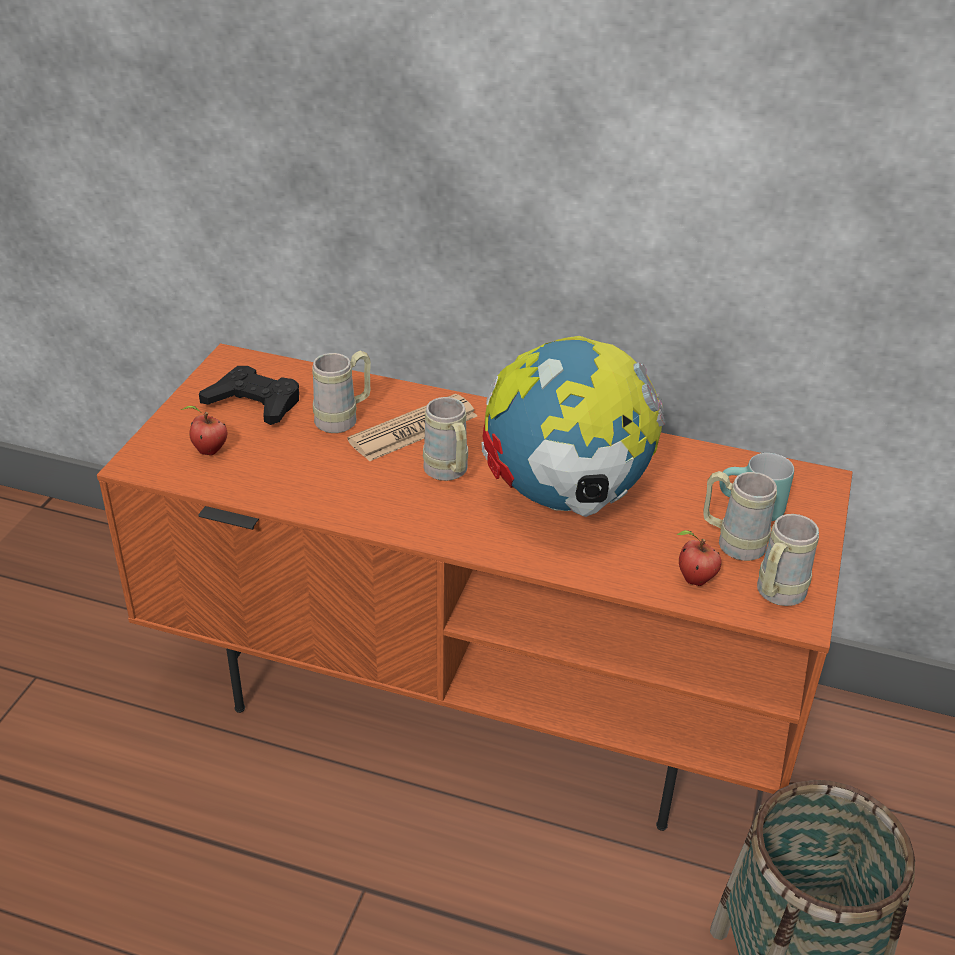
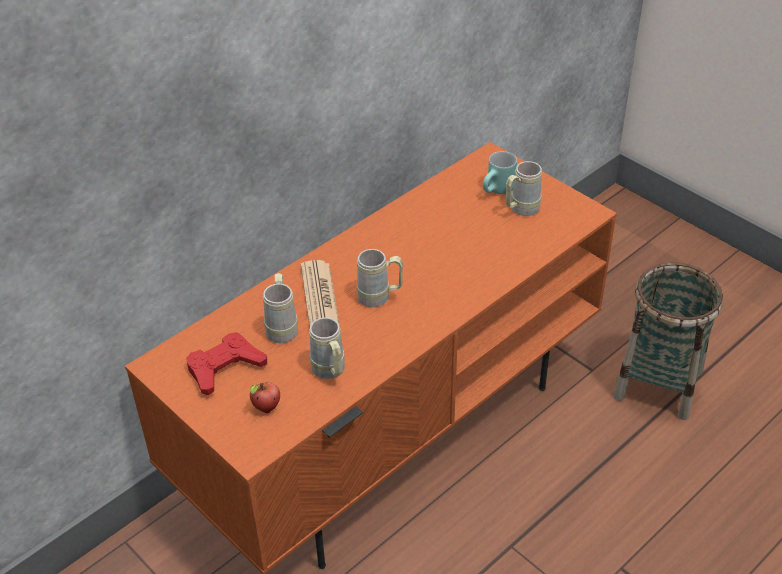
camera: 60 degrees left, 5 degrees up
(254, 403) = (225, 368): black game controller -> red game controller
(566, 496) = (437, 256): globe -> none
(693, 580) = (541, 236): apple -> none
(775, 596) = (570, 213): beige mug -> beige mug (330, 372)

